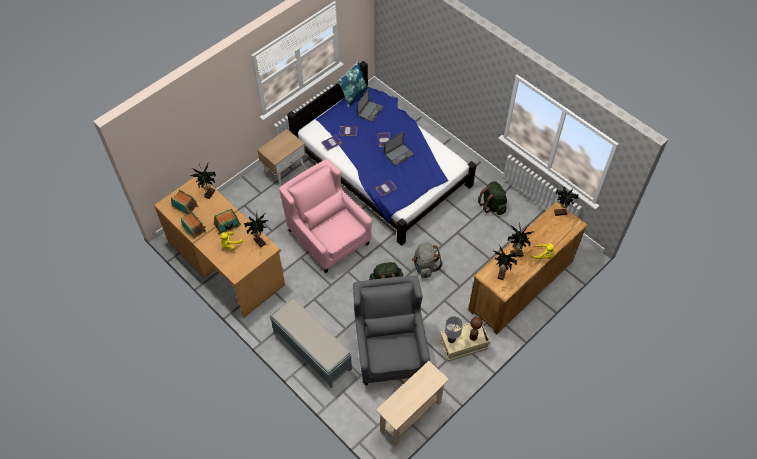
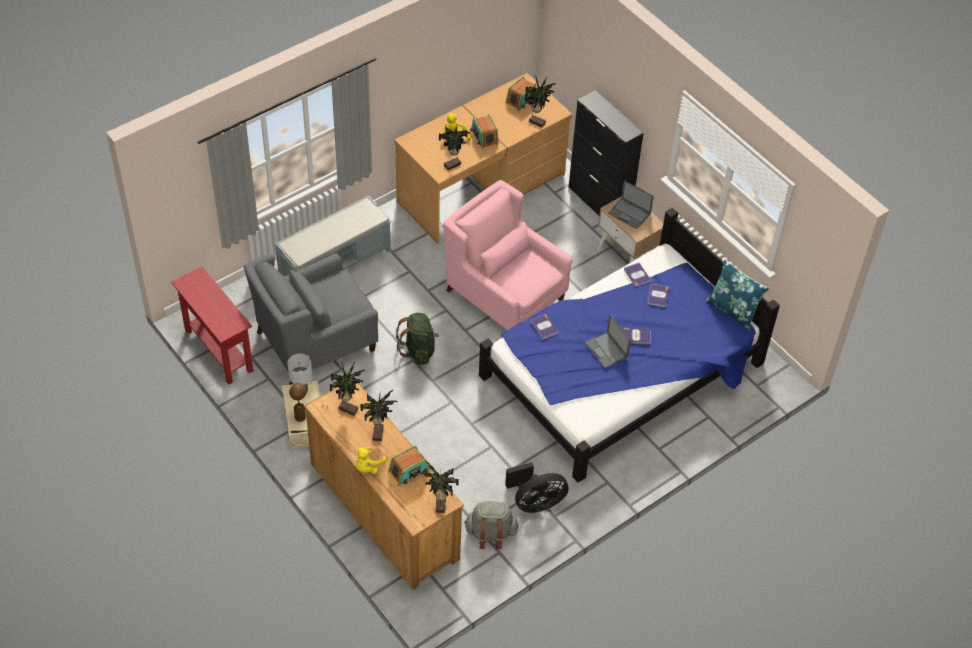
camera: 95 degrees right, 5 degrees down
(194, 228) = (485, 107): radio -> radio (409, 471)
(236, 190) = (599, 203): none -> black cabinet
(328, 237) = (505, 295): pink armchair -> pink armchair turned 105 degrees counterclockwise
(370, 111) = (697, 326): laptop -> laptop (629, 214)
(389, 350) = (316, 341): grey armchair -> grey armchair turned 150 degrees clockwise
(410, 416) = (219, 350): beige console table -> red console table
(425, 266) = (438, 398): grey backpack -> grey backpack (490, 534)
(492, 205) = (535, 502): green backpack -> black fan

